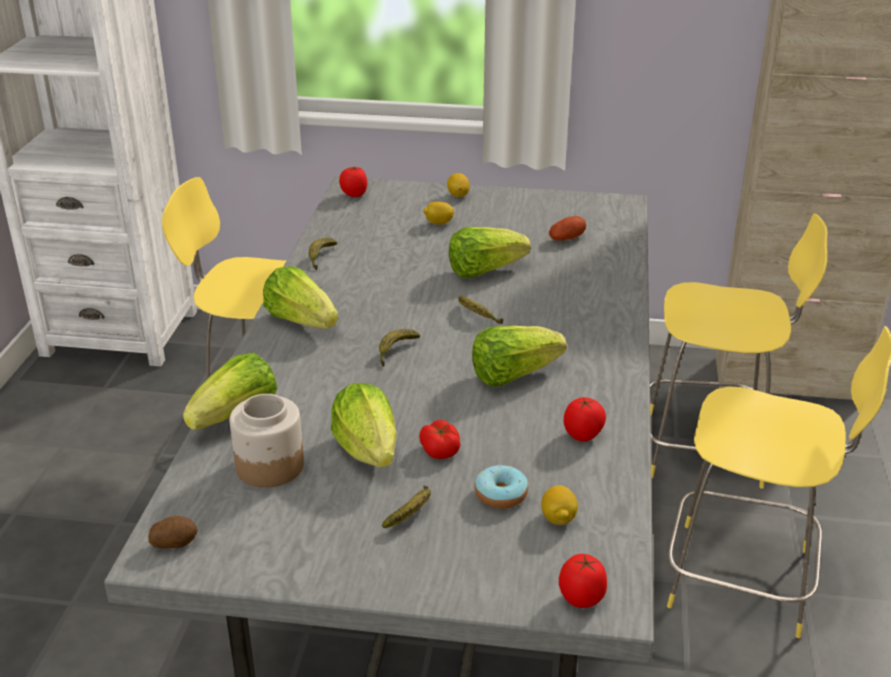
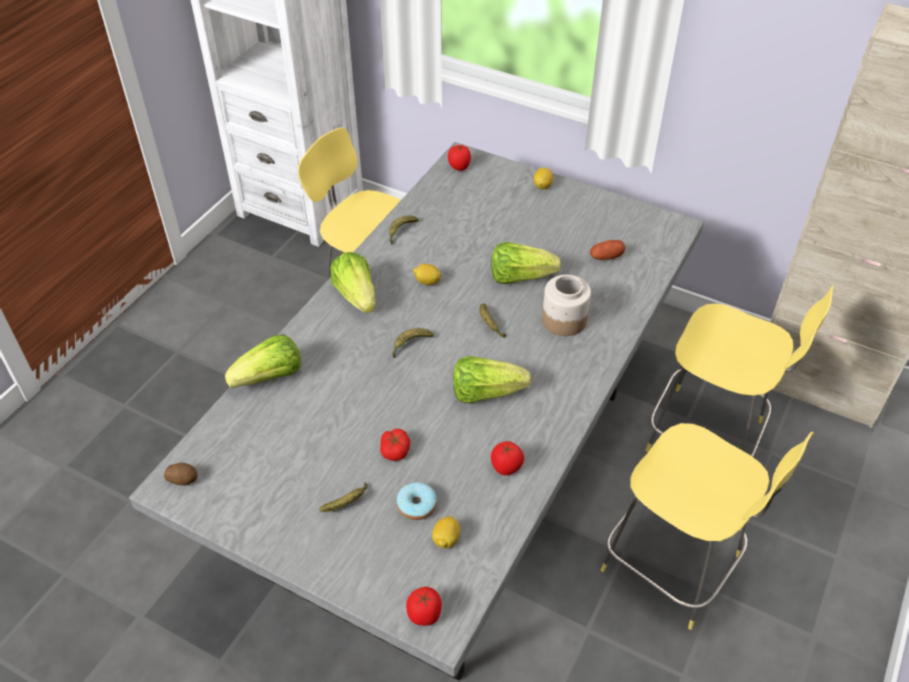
camera: 20 degrees right, 15 degrees up
(269, 466) = (271, 430): jar -> jar (563, 320)
(368, 450) = (345, 435): lettuce -> none
(438, 223) = (510, 215): lemon -> lemon (427, 282)

